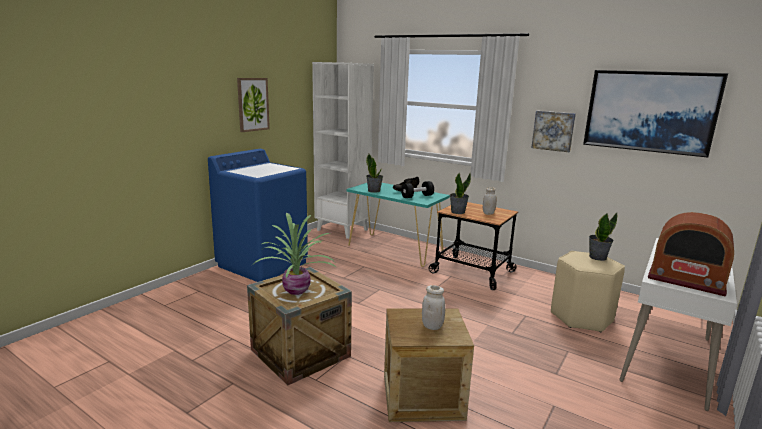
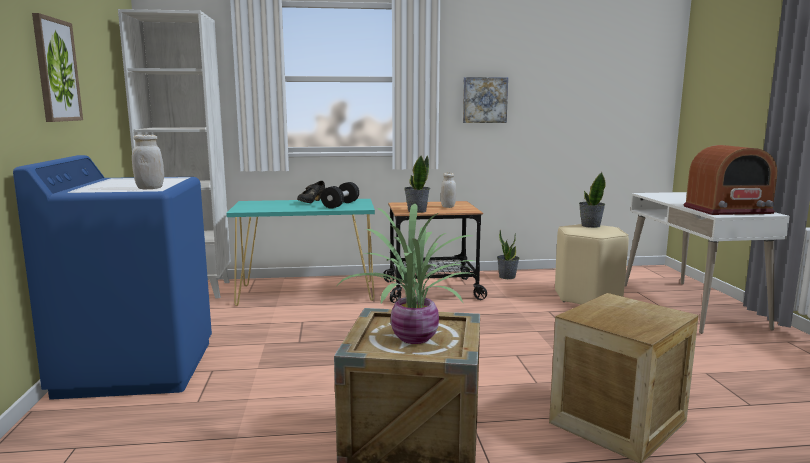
camera: 40 degrees left, 5 degrees down
(374, 191) = (272, 208): potted plant -> potted plant (507, 277)
(432, 326) = (633, 314): white jar -> white jar (150, 188)
(650, 111) = (578, 70): picture -> none

